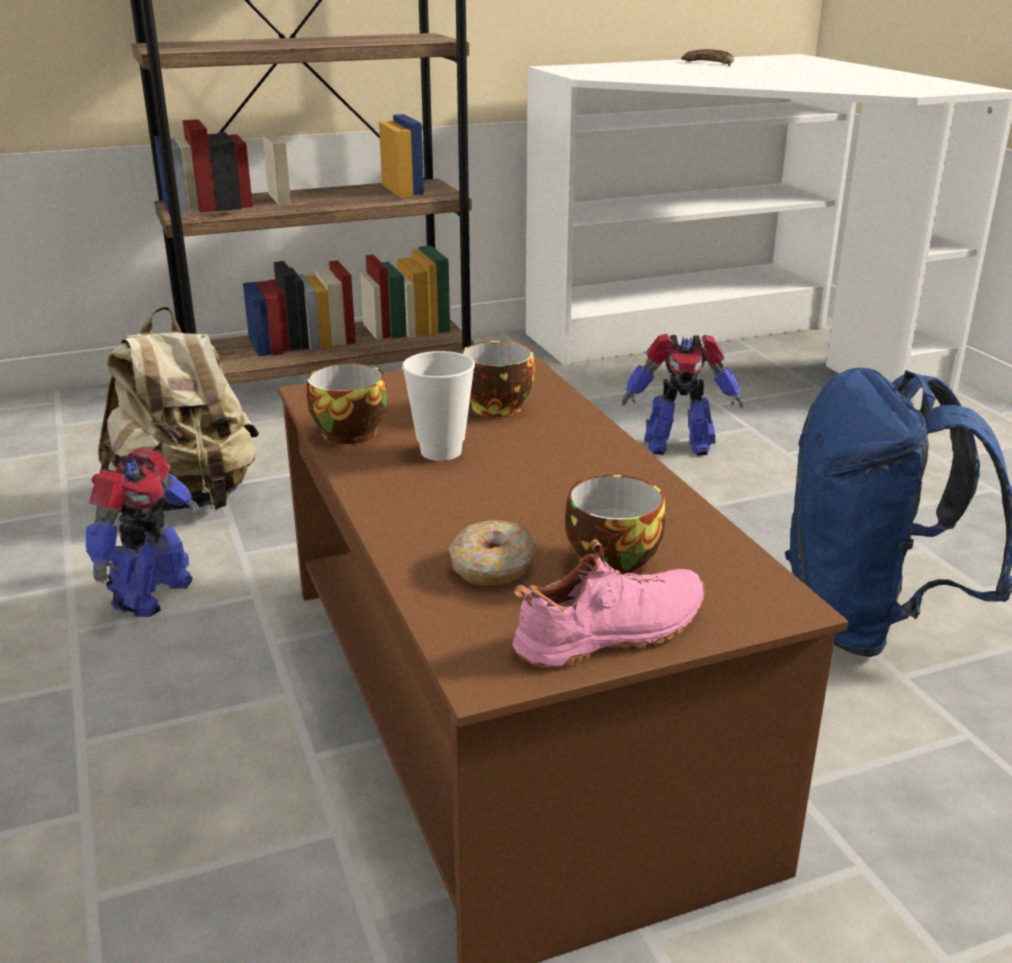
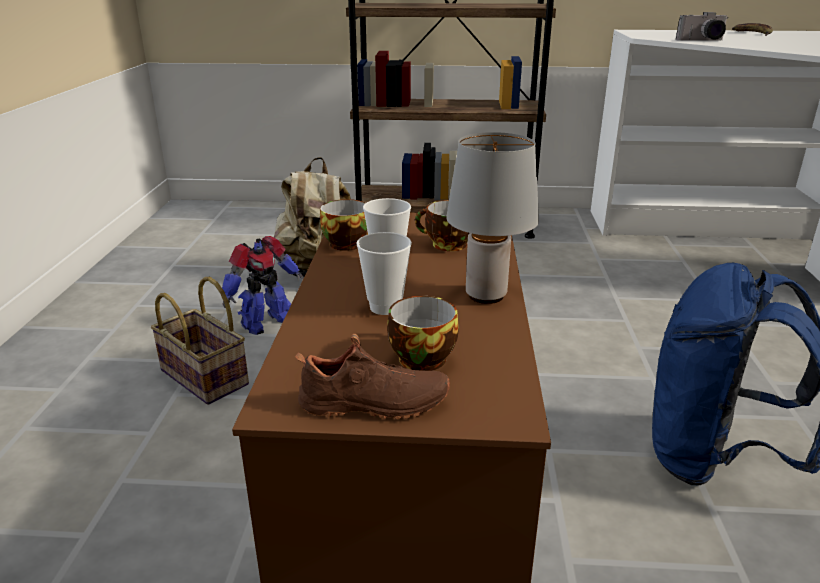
camera: 25 degrees right, 0 degrees up
(117, 702) = (207, 377): none -> basket
(493, 567) = (346, 342): donut -> none
(497, 509) = (385, 307): none -> cup
(610, 465) = (486, 295): none -> grey table lamp
(612, 636) = (374, 405): pink shoe -> brown shoe
(667, 78) = (702, 40): none -> camera
(677, 446) = (646, 302): toy robot -> none

